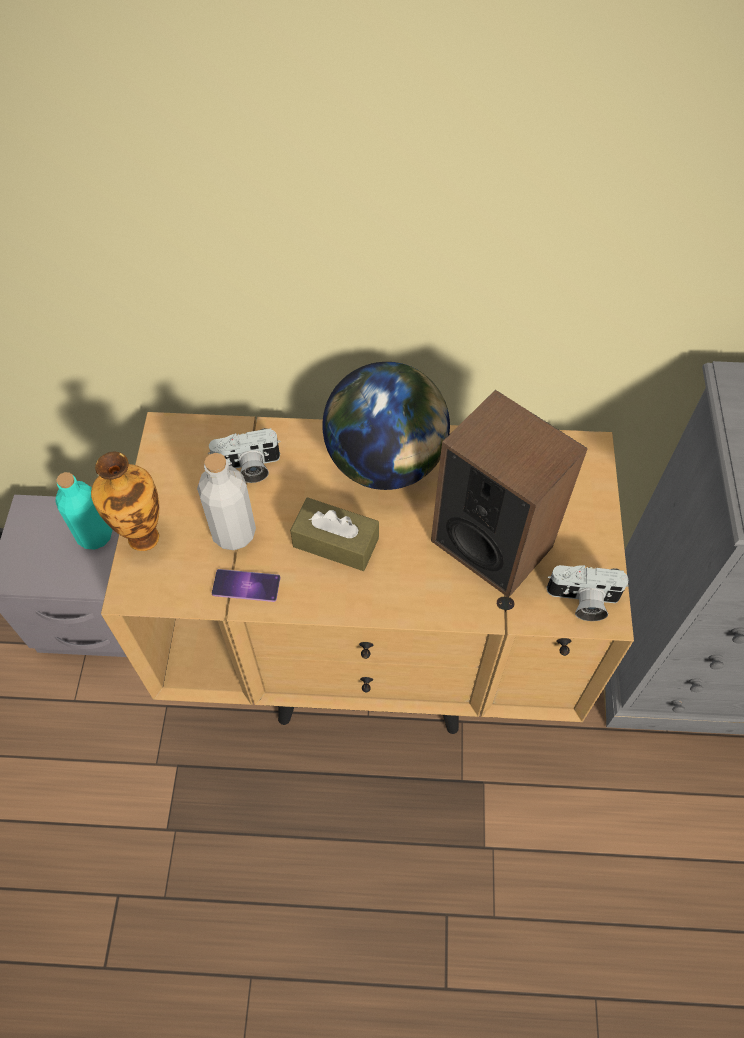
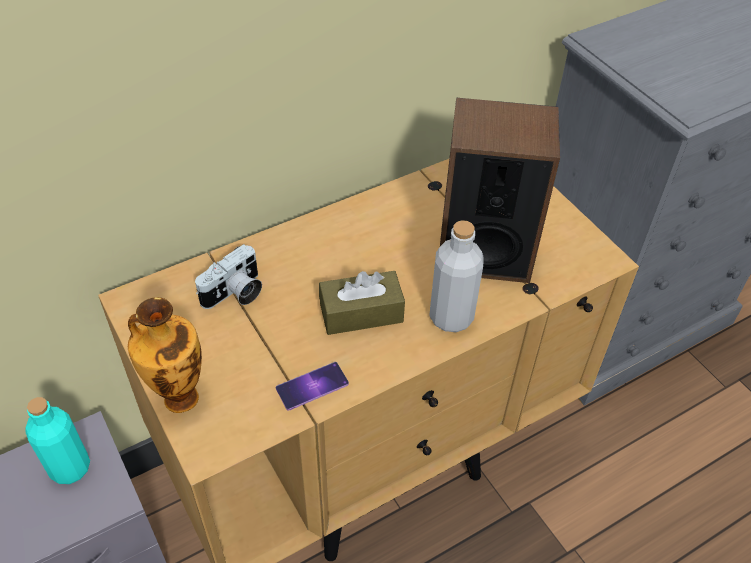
camera: 35 degrees left, 10 degrees down
(234, 533) = (265, 351): grey bottle -> grey bottle (451, 317)
(386, 462) = (352, 234): globe -> none
(582, 601) = (582, 258): camera -> none

